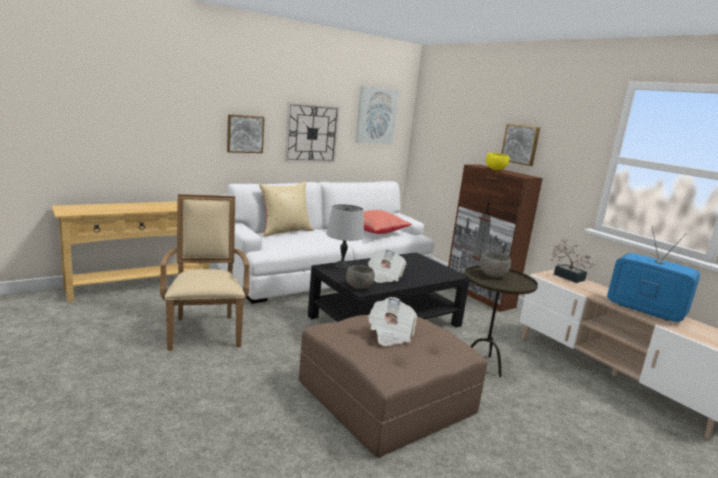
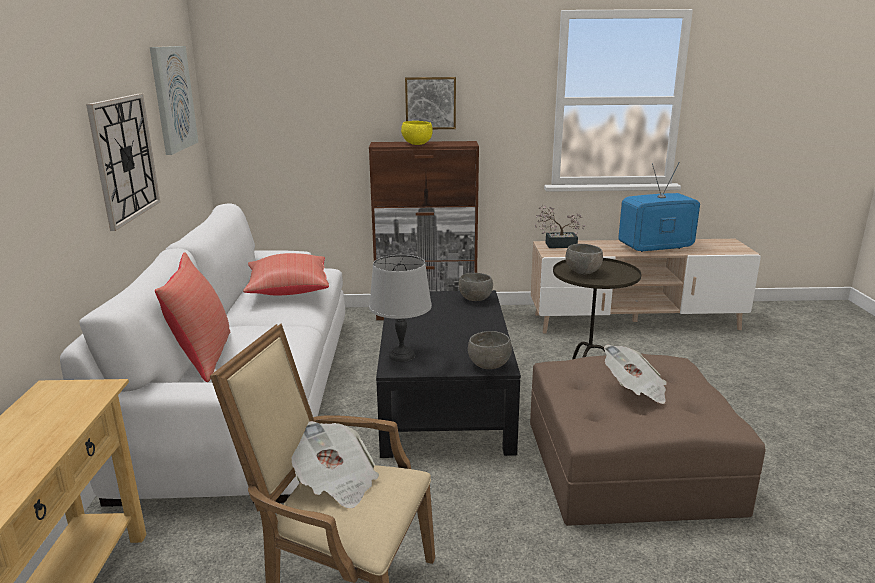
camera: 55 degrees left, 5 degrees up
(245, 134) = (52, 197): picture -> none
(285, 231) = (203, 357): beige pillow -> red pillow
(384, 276) = (461, 337): newspaper -> newspaper (335, 482)
(444, 273) = (476, 299): none -> grey bowl

